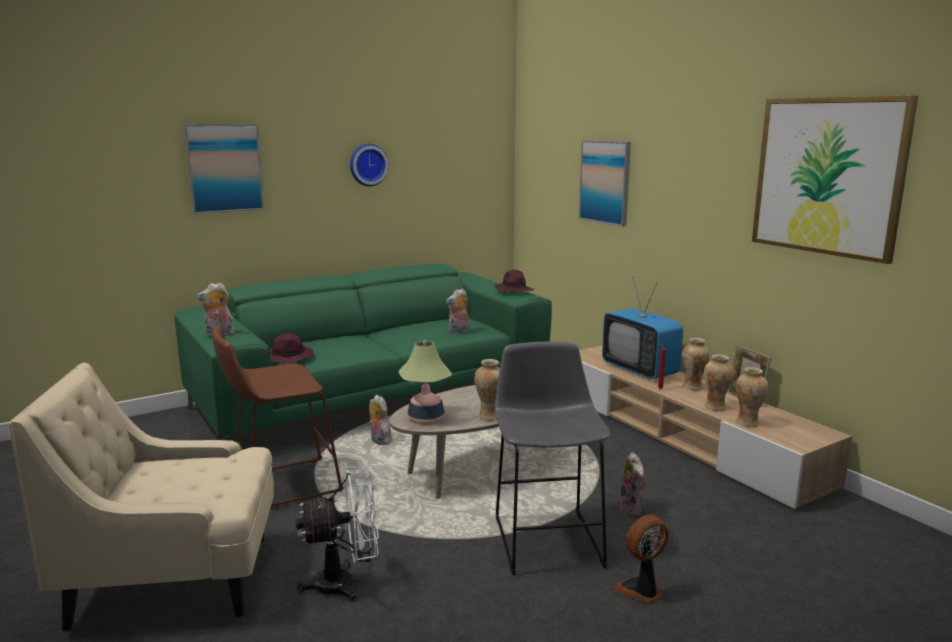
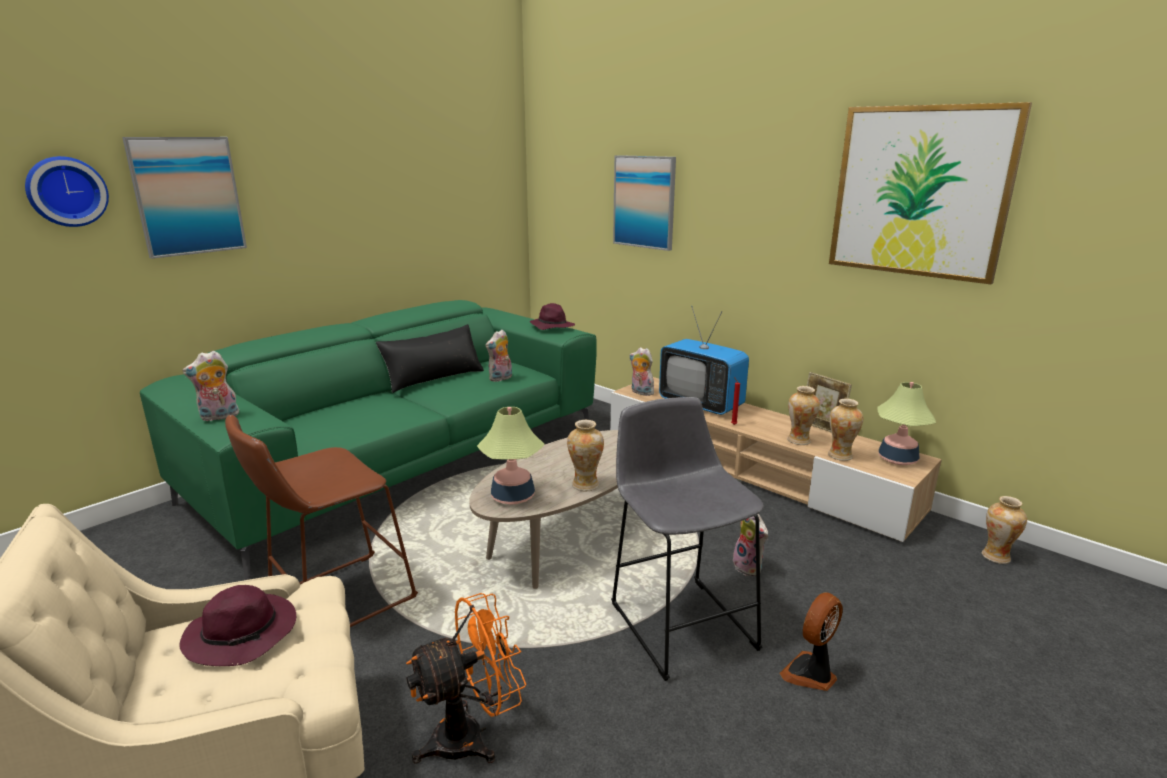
camera: 15 degrees left, 5 degrees up
(289, 357) = (311, 433): purple hat -> purple hat (243, 634)
(345, 583) = (471, 735): white fan -> orange fan
(367, 164) = (369, 187): wall clock -> wall clock (66, 191)
(379, 441) = (434, 520): plush toy -> plush toy (640, 392)
(403, 327) = (433, 378): none -> black pillow
(693, 387) = (764, 419): vase -> vase (996, 556)
(804, 431) = (897, 459): none -> table lamp

